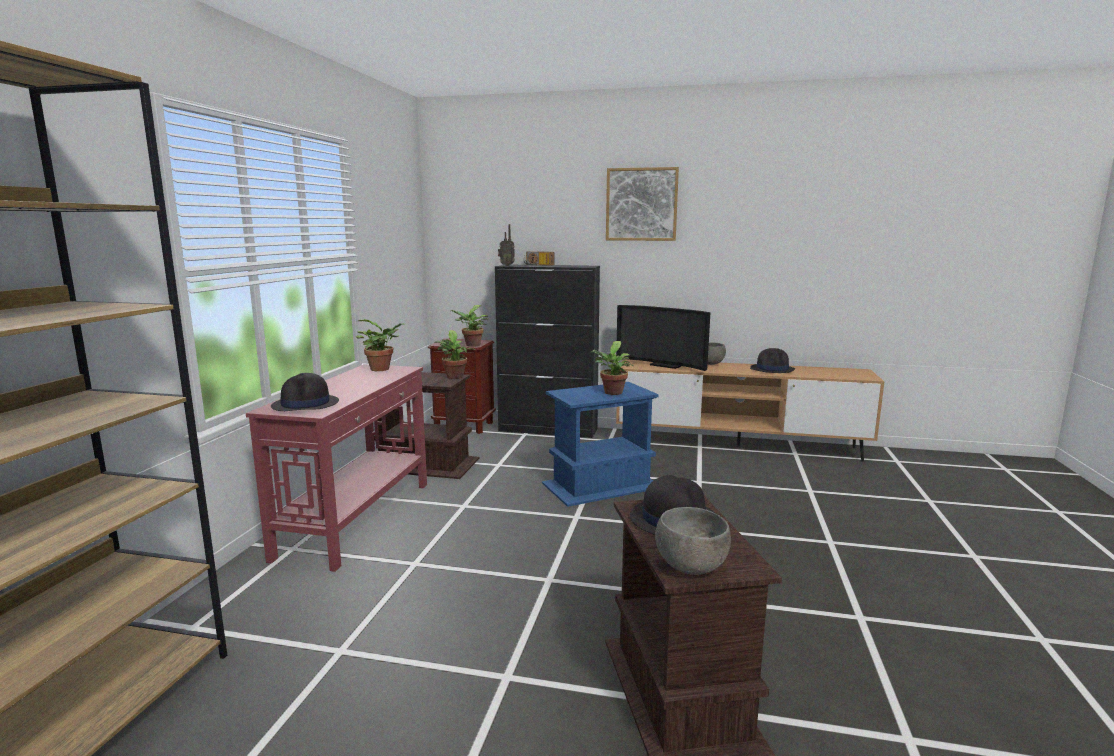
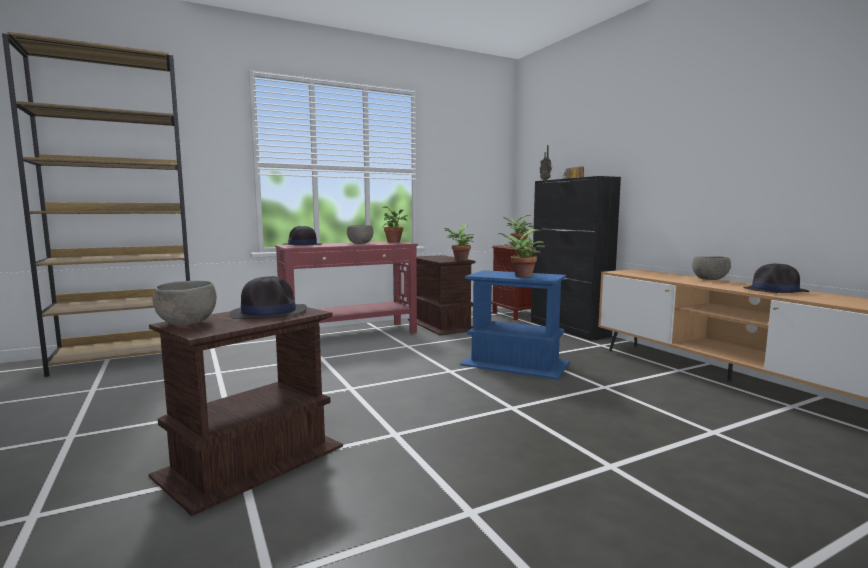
camera: 50 degrees right, 5 degrees down
(363, 383) = (360, 244): none -> grey bowl
(641, 204) = (660, 111): picture -> none
(665, 365) = (656, 275): television -> none

